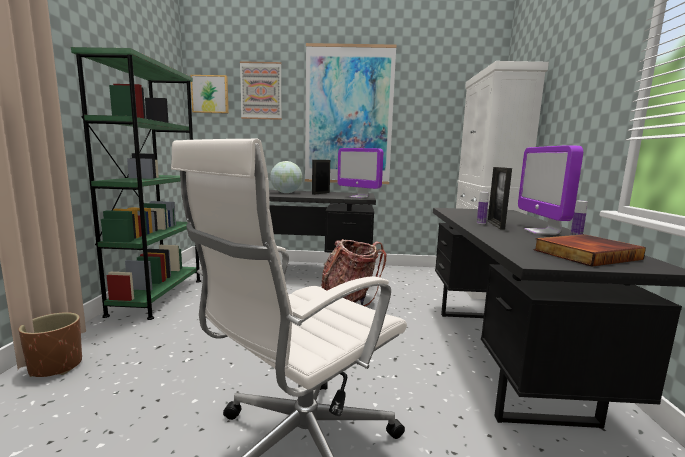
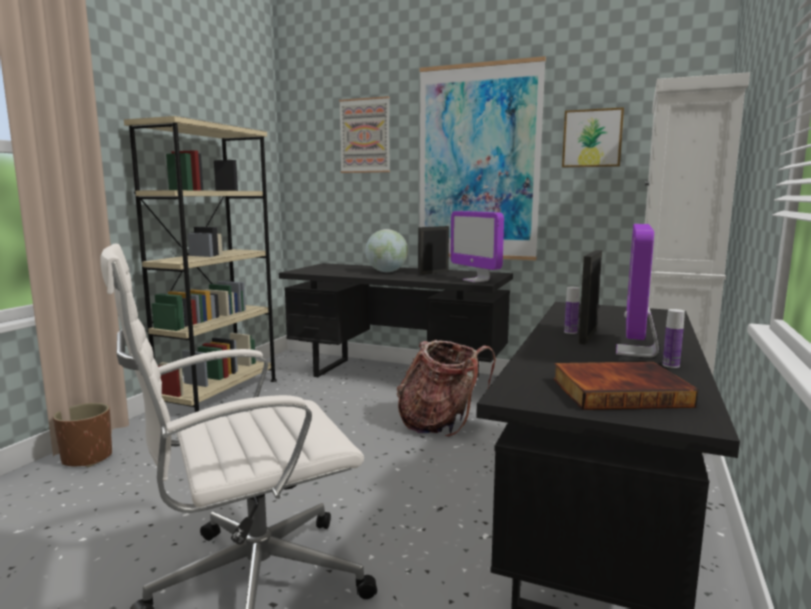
camera: 20 degrees right, 0 degrees up
(158, 296) = (220, 395): green bookcase -> beige bookcase
(210, 94) = (306, 144): picture -> picture (592, 138)

